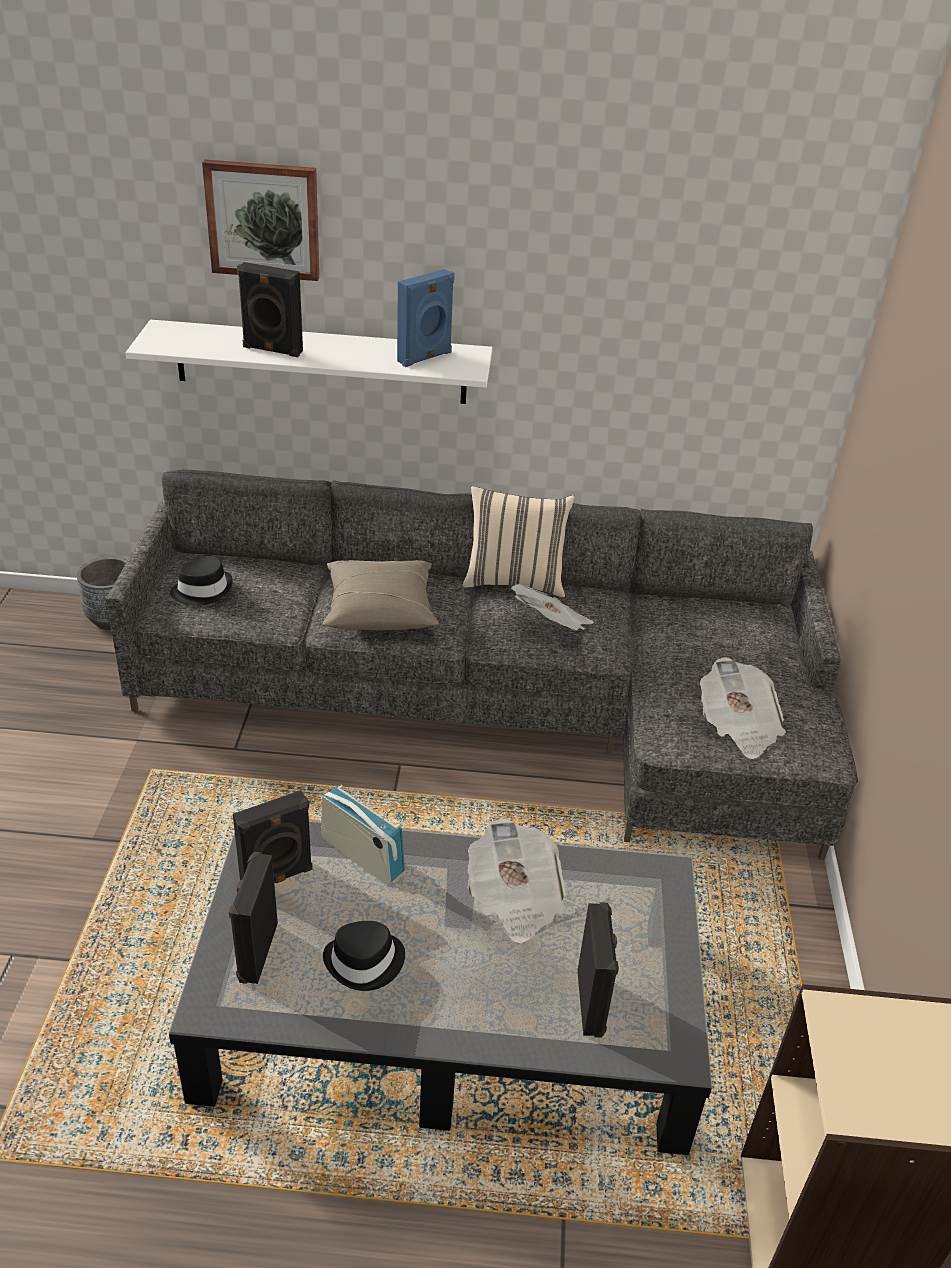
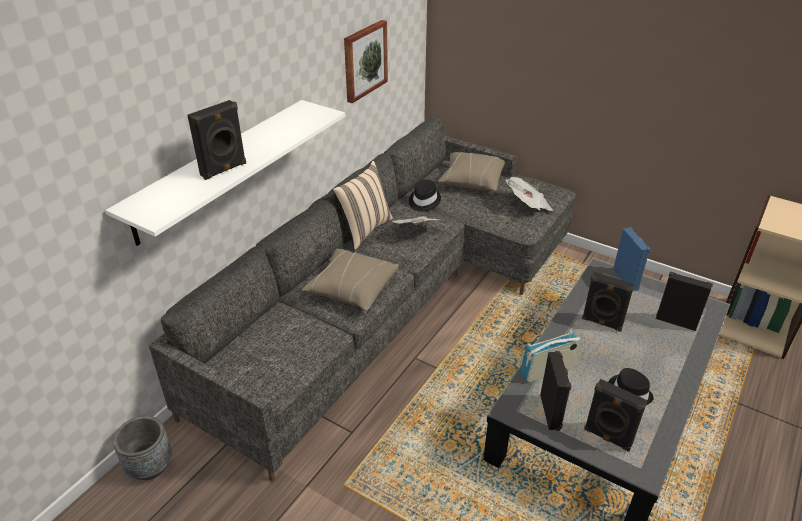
camera: 60 degrees left, 0 degrees up
(202, 590) = (266, 363): black hat -> black hat (423, 201)
(263, 219) = (168, 80): picture -> picture (364, 60)
(425, 358) = (295, 122): blue speaker -> blue speaker (626, 279)
(515, 899) = (602, 323): newspaper -> black speaker
(748, 646) = (471, 180): none -> beige pillow

